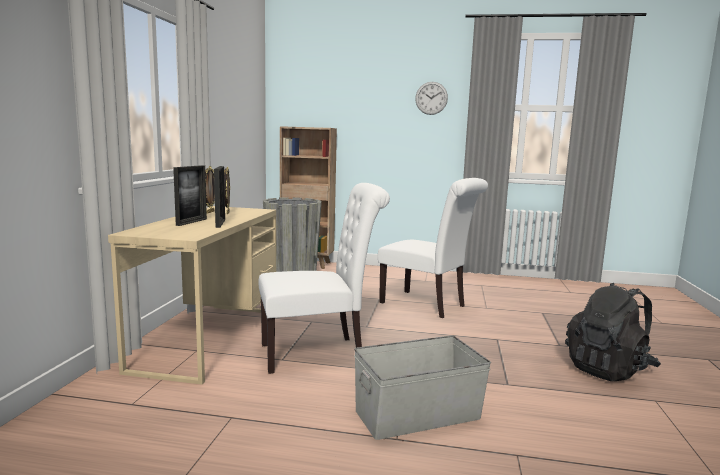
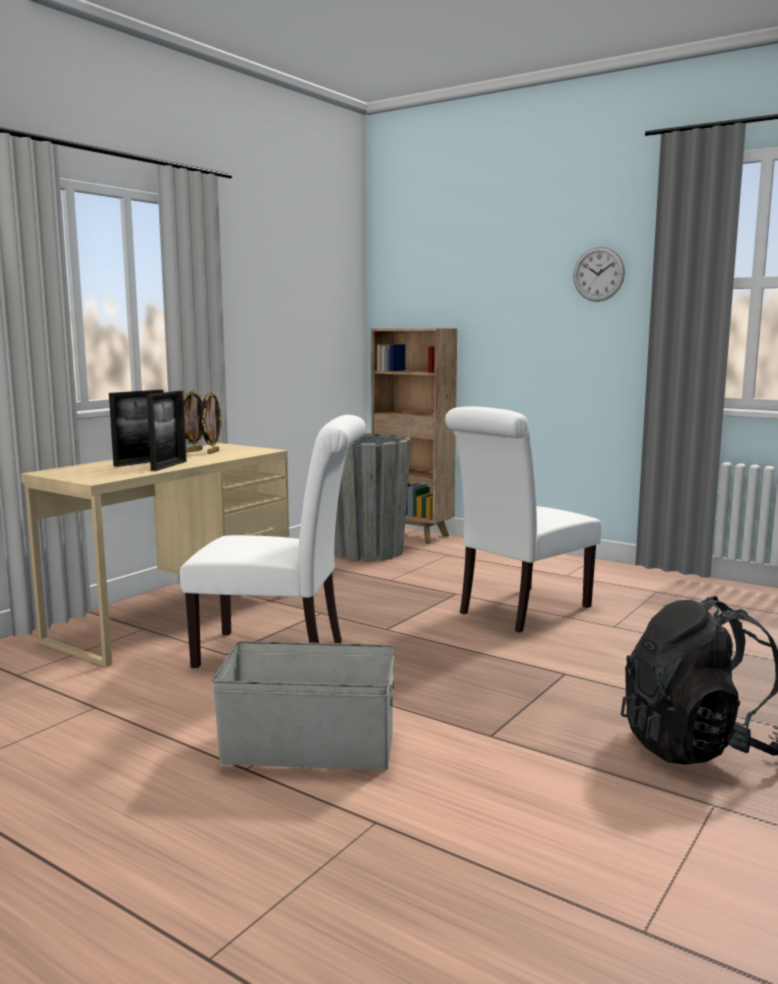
camera: 25 degrees right, 0 degrees up
(427, 305) = (518, 611): white chair -> white chair turned 75 degrees clockwise

